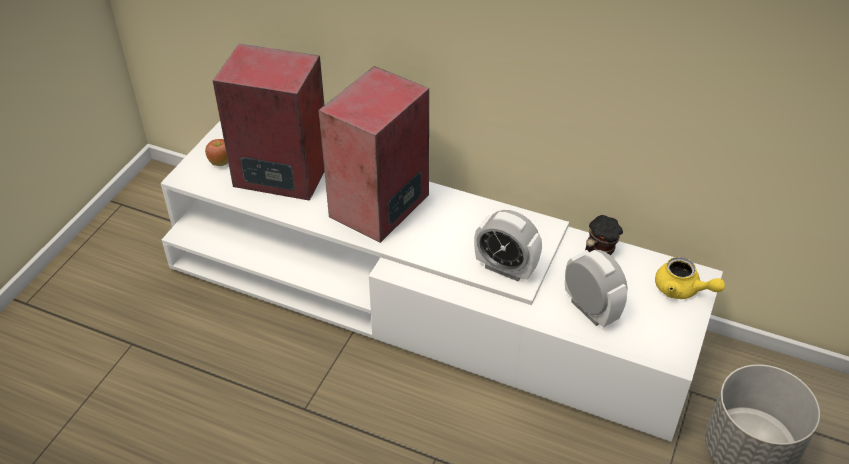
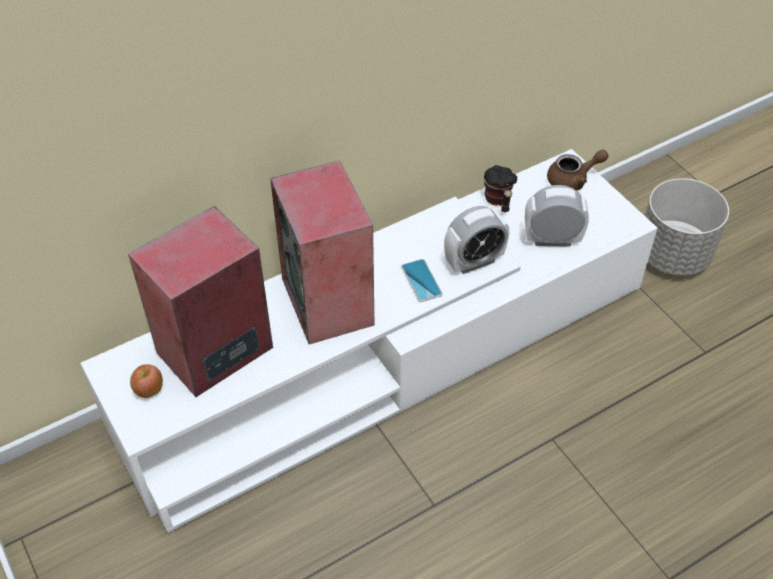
camera: 55 degrees left, 5 degrees up
(452, 247) = (421, 281): none -> phone
(682, 290) = (573, 180): yellow teapot -> brown teapot

